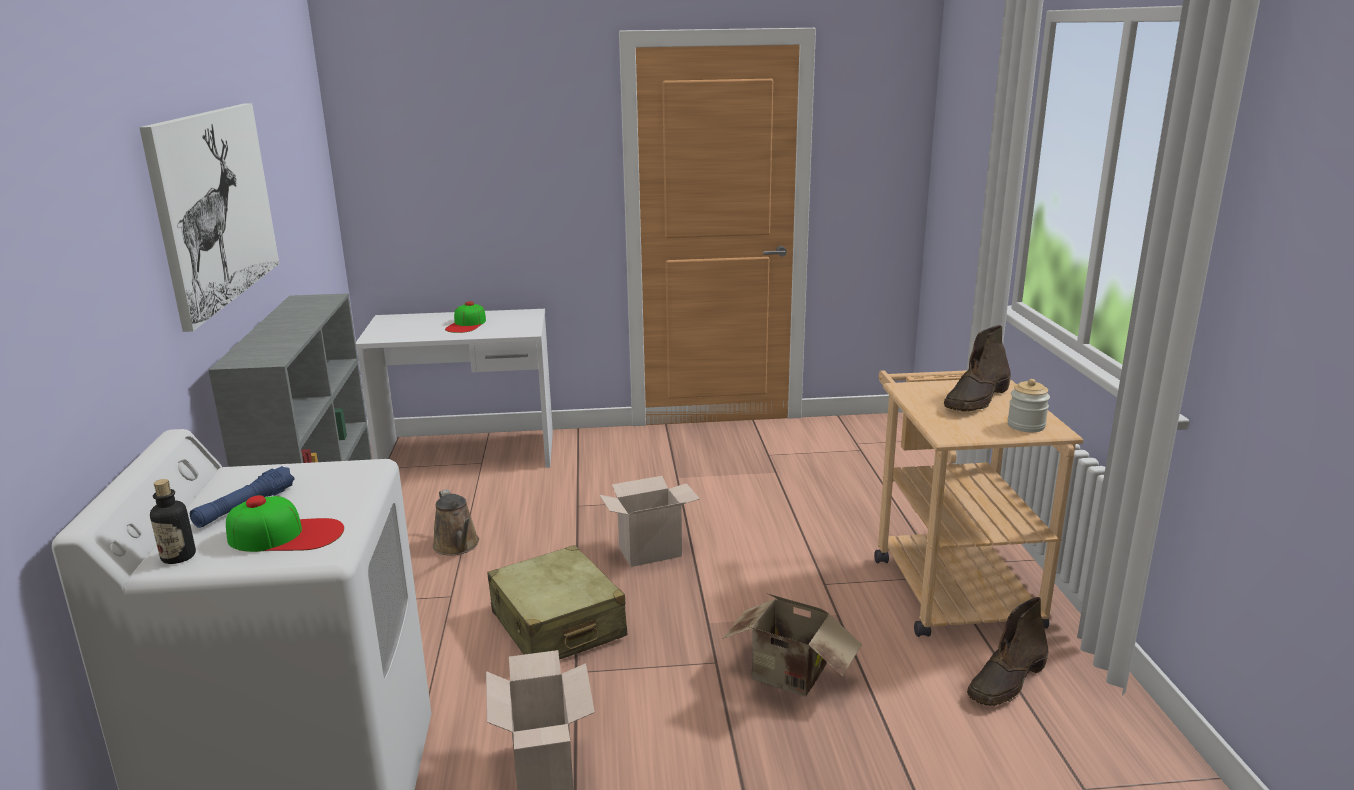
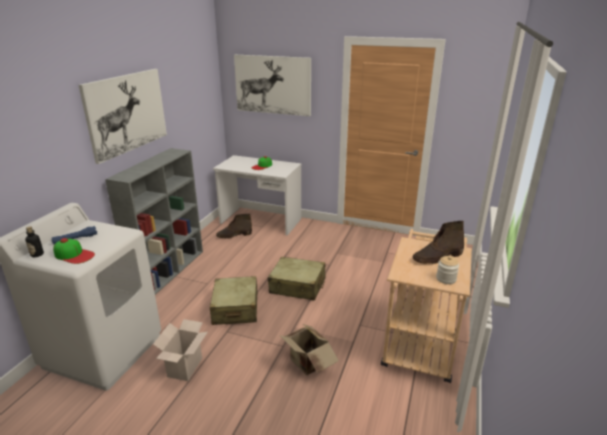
camera: 25 degrees right, 5 degrees up
(457, 546) = (226, 262): brown watering can -> none
(464, 143) = (273, 85): none -> picture
(651, 551) = (297, 286): cardboard box -> beige suitcase
(1006, 681) = (405, 402): brown boot -> brown boot (234, 235)

